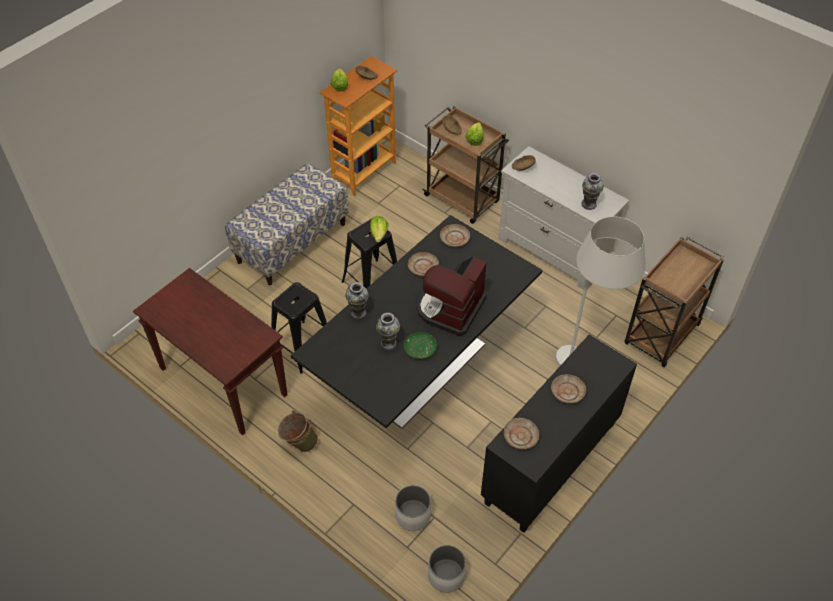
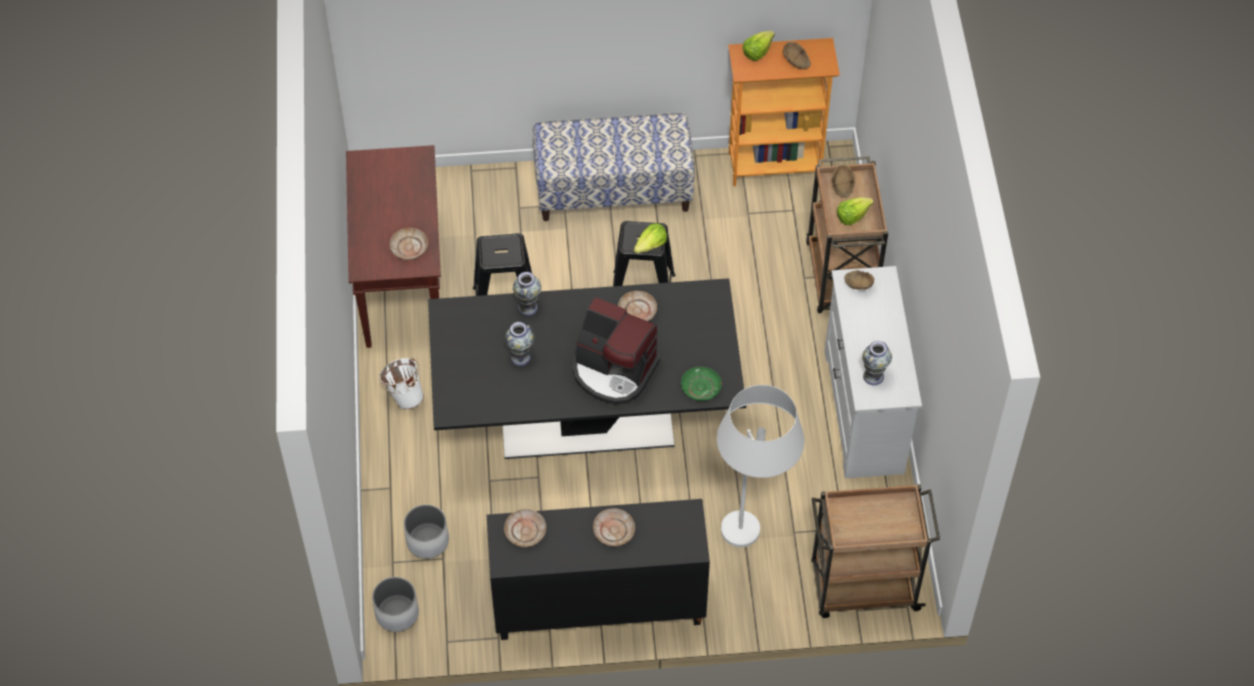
camera: 45 degrees right, 5 degrees up
(299, 443) = (404, 396): green bucket -> white bucket
(420, 349) = (541, 385): green plate -> green plate (700, 387)
(450, 308) = (613, 370): coffee machine -> coffee machine turned 135 degrees counterclockwise
(454, 239) = (702, 306): beige plate -> beige plate (409, 248)

